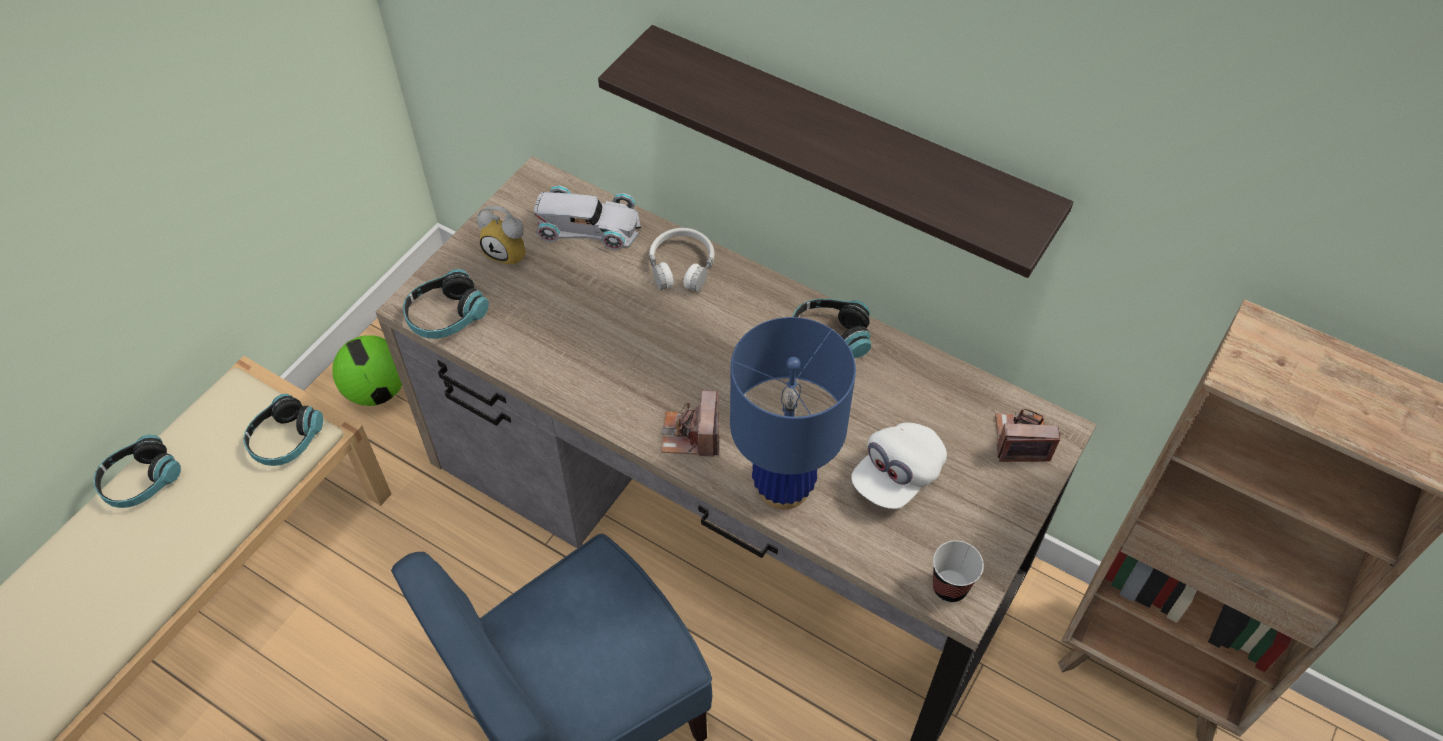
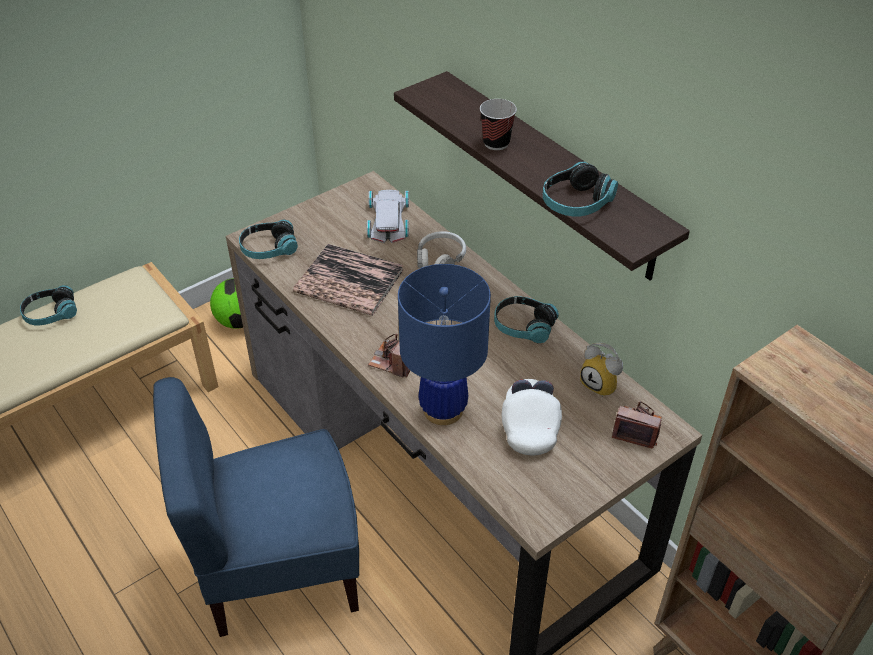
camera: 20 degrees right, 10 degrees down
(286, 439) = (149, 314): headphones -> headphones (576, 203)
(510, 252) = (329, 222): alarm clock -> alarm clock (602, 385)
(578, 335) = (349, 281): none -> book
(588, 226) = (389, 219): white toy car -> white toy car turned 120 degrees counterclockwise
(896, 476) = (529, 426): white cap -> white cap turned 120 degrees clockwise
(950, 587) = (533, 509): cup -> cup (496, 143)

